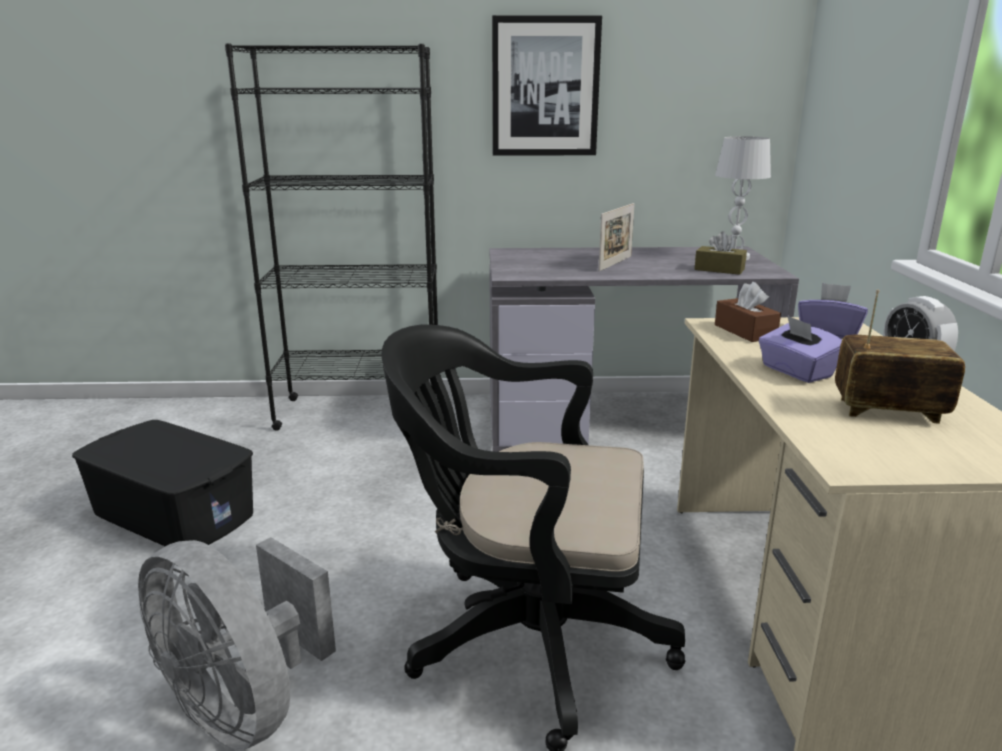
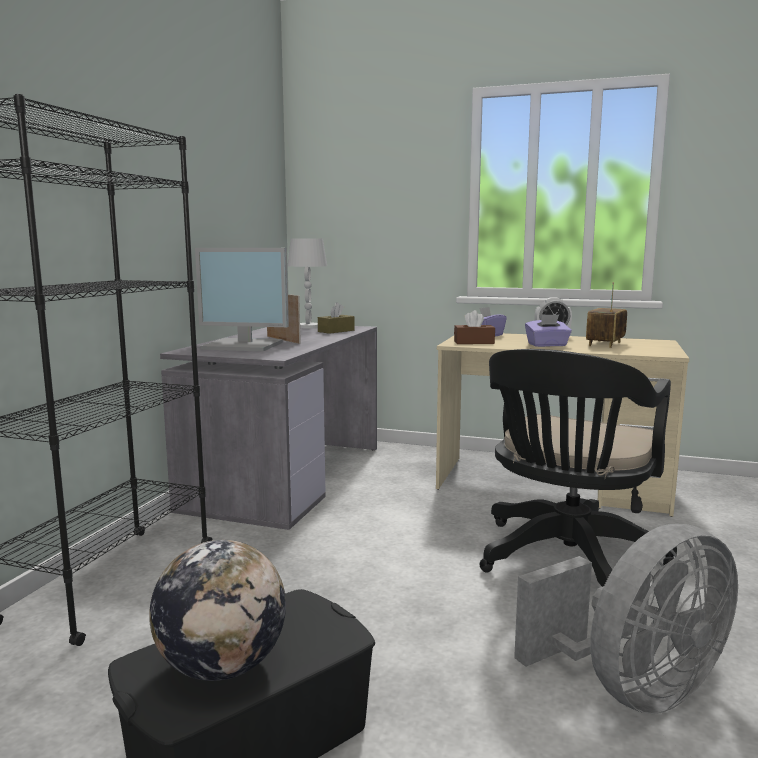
camera: 70 degrees left, 10 degrees down
(143, 449) = (222, 667): none -> globe
(545, 87) = (177, 194): picture -> none
(560, 259) = (245, 345): none -> monitor

